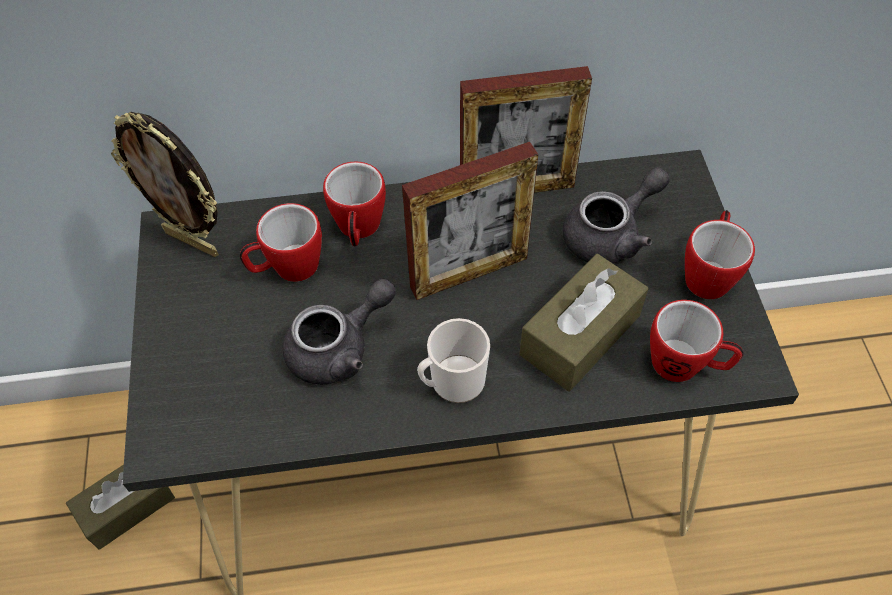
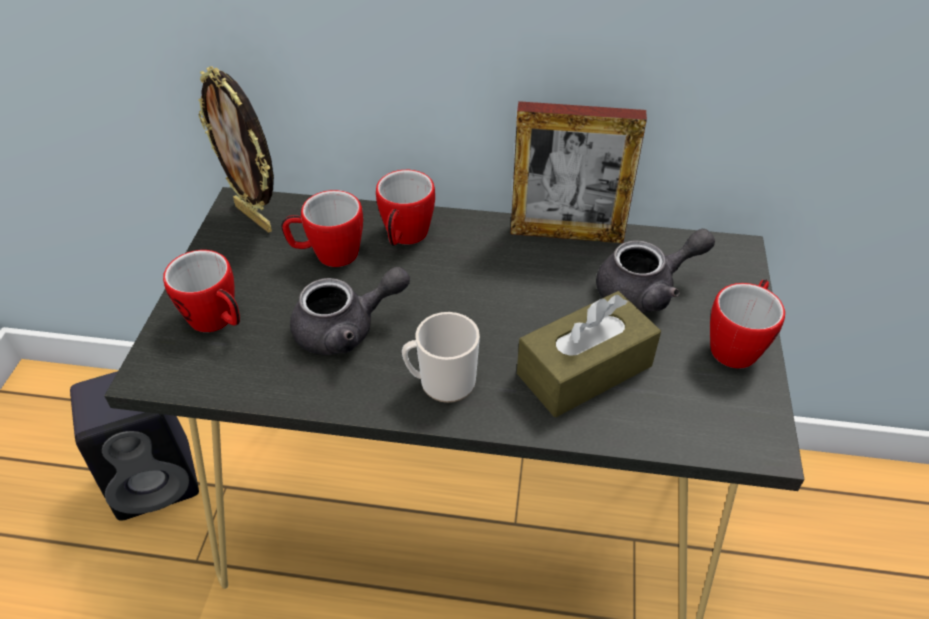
camera: 15 degrees right, 10 degrees down
(127, 507) = (158, 478): brown tissue box -> black speaker
(469, 273) = (494, 293): picture frame -> none
(685, 365) = (686, 422): mug -> mug (218, 321)

